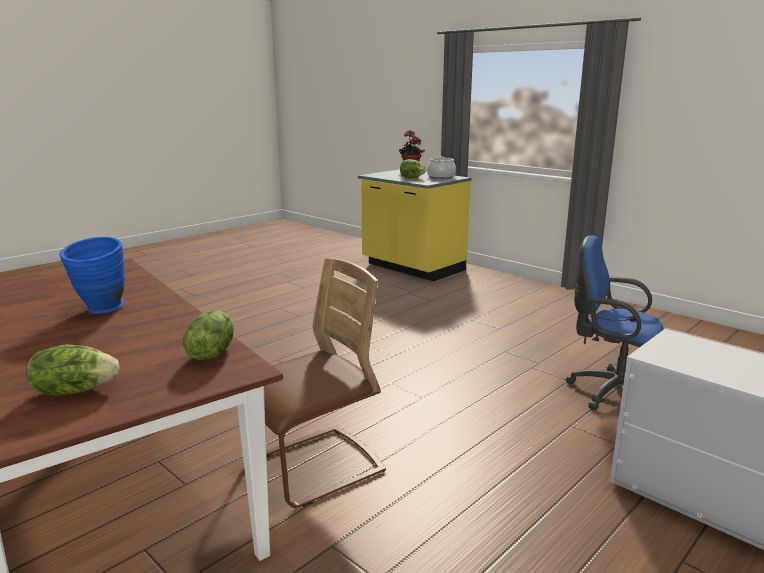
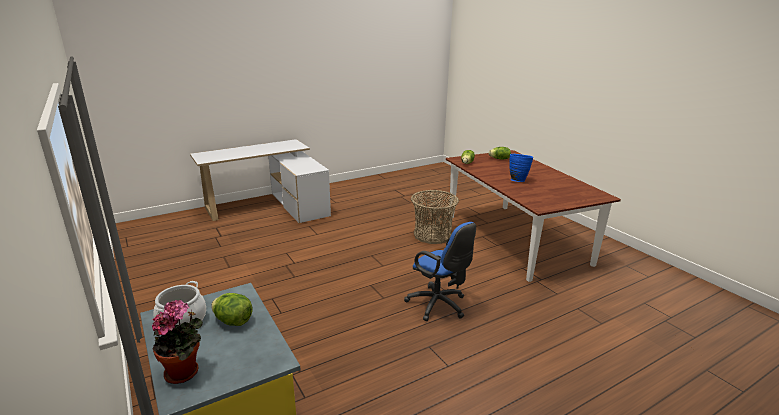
camera: 165 degrees left, 5 degrees up
(314, 467) = (432, 235): brown chair -> basket
(610, 392) = (276, 244): blue office chair -> blue office chair (439, 306)

